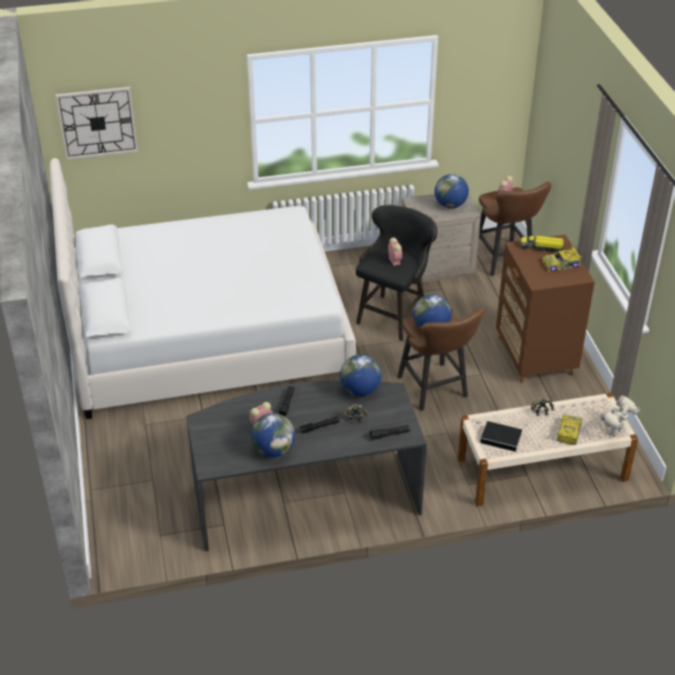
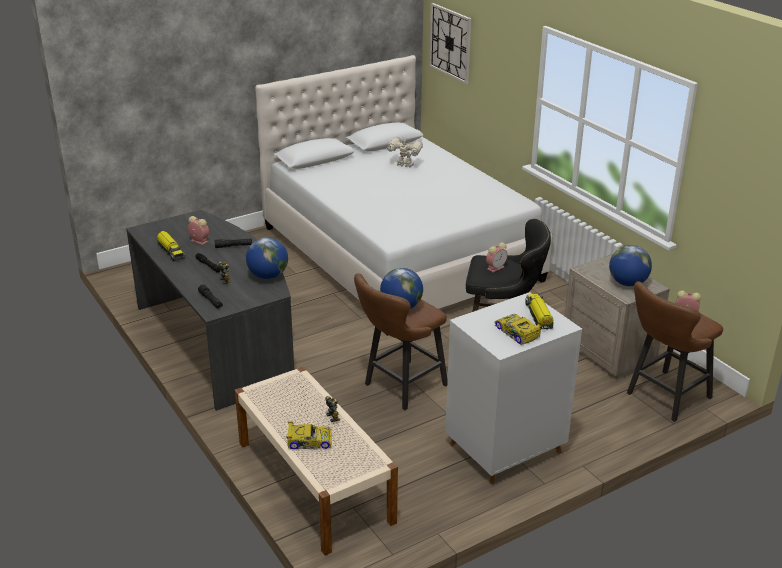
camera: 70 degrees right, 10 degrees down
(273, 450) = (171, 251): globe -> toy truck
(502, 438) = (278, 397): book -> none
(535, 356) = (504, 448): brown dresser -> white dresser
(615, 431) = (327, 477): toy robot -> toy robot (404, 166)

